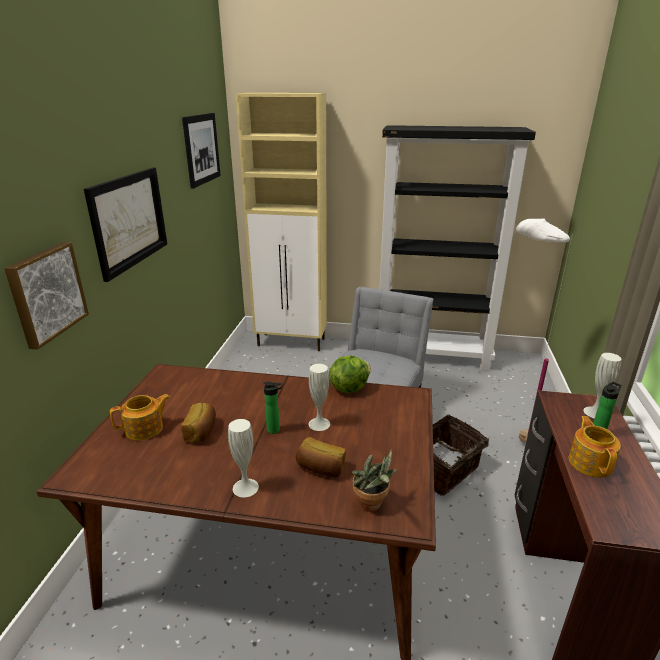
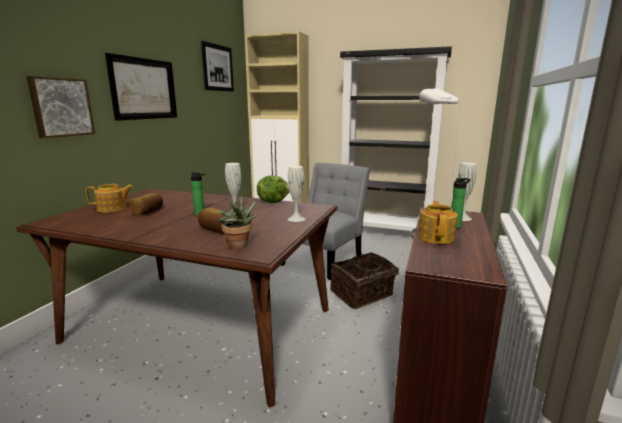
camera: 10 degrees right, 10 degrees down
(245, 487) = (153, 233): white vase -> white vase (296, 219)

